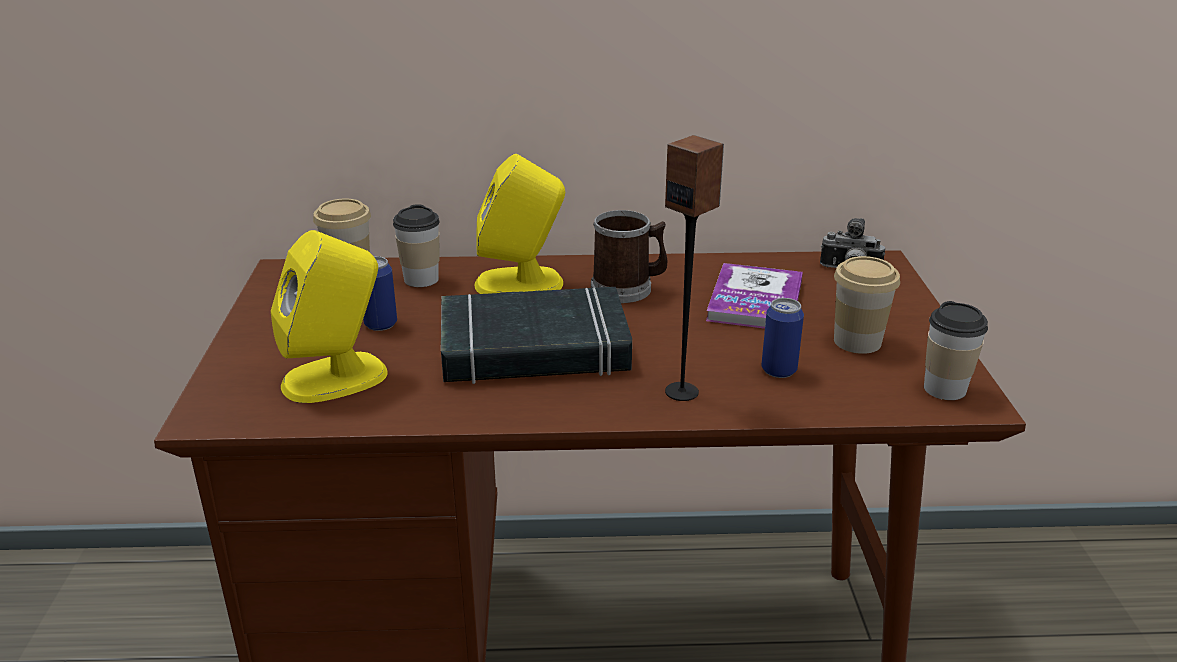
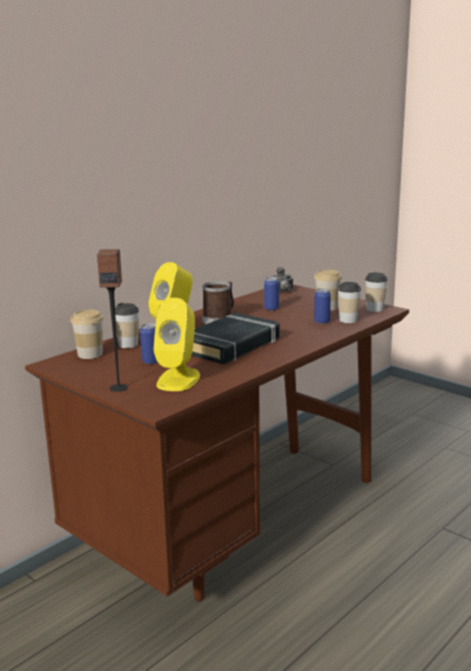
camera: 45 degrees left, 10 degrees down
(682, 391) = (307, 336): speaker -> speaker (118, 388)
(755, 300) = (271, 308): book -> can
(833, 390) = (348, 320): none -> cup

